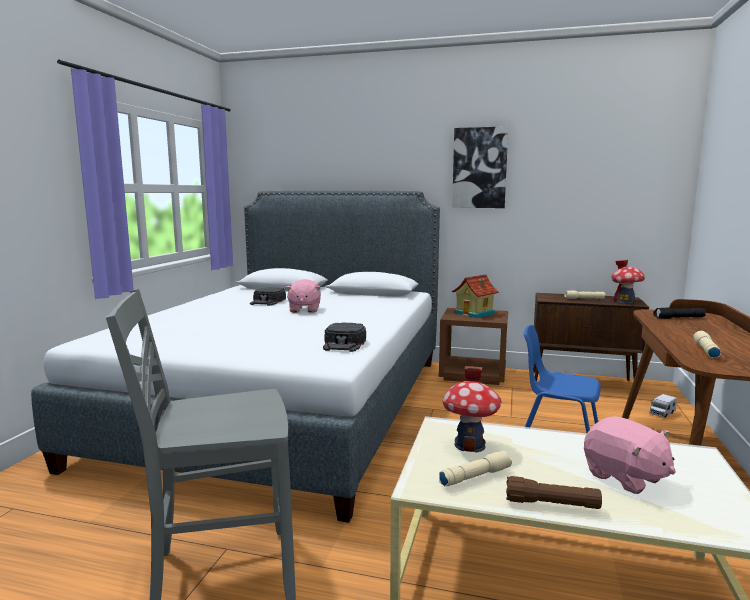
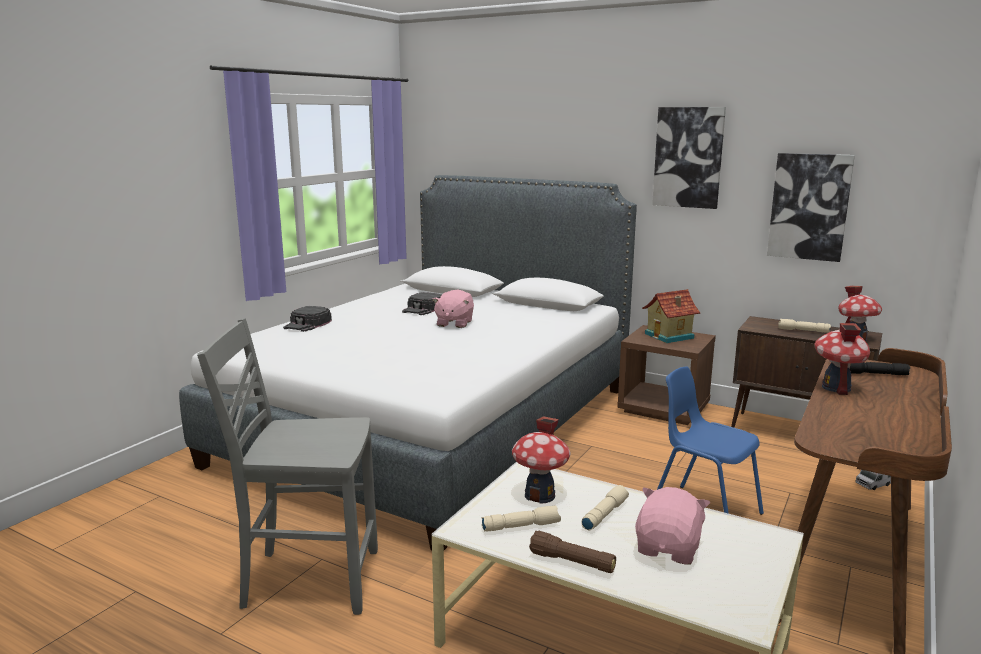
camera: 15 degrees right, 5 degrees up
(344, 343) = (464, 372): black cap -> black cap (307, 324)
(577, 203) = (809, 206): none -> picture
(624, 477) = (669, 548): pink plush toy -> pink plush toy turned 135 degrees counterclockwise
(665, 328) = (836, 387): none -> toy house
(705, 350) = (845, 423): beige flashlight -> beige flashlight (604, 514)

